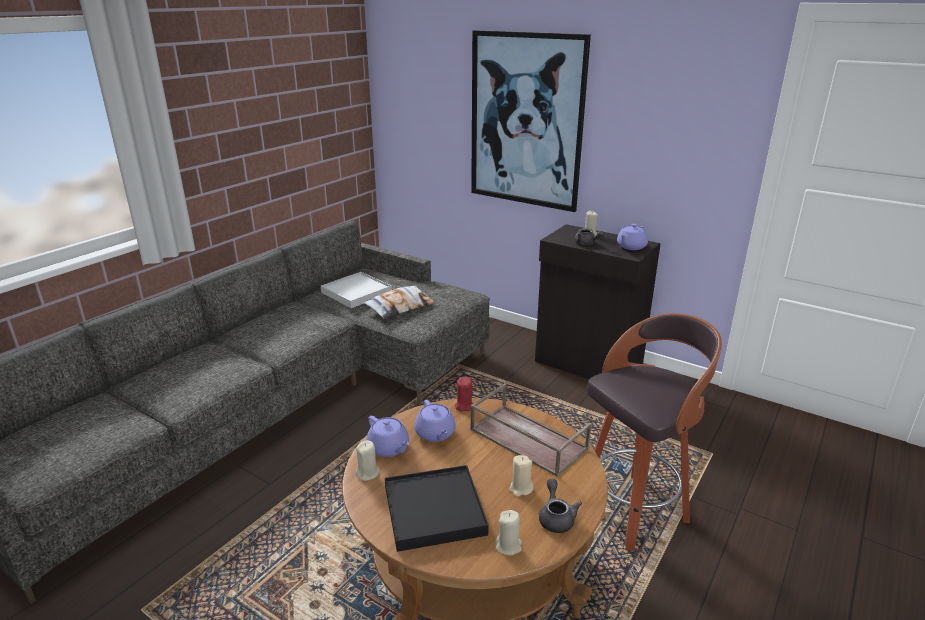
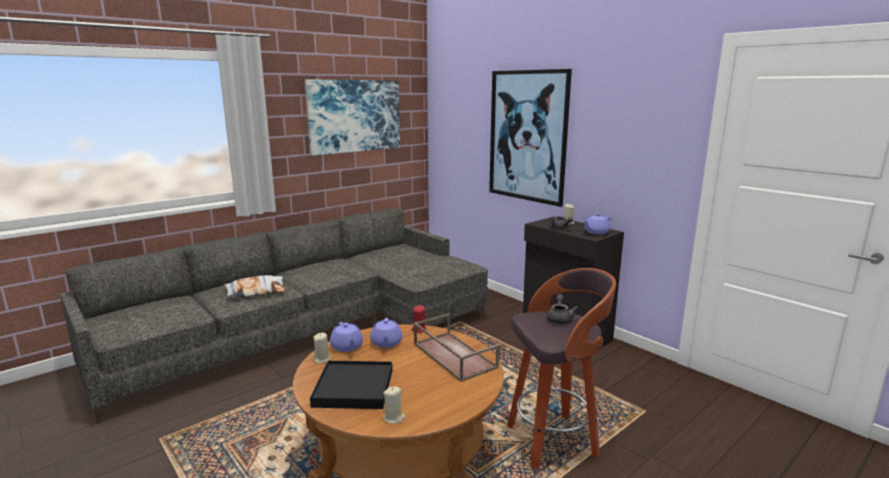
camera: 15 degrees right, 10 degrees down
(280, 97) = (354, 116): none -> picture
(356, 292) = (388, 256): white tray -> none
(399, 307) = (414, 267): pillow -> pillow (256, 291)
(520, 488) = (427, 384): beige candle -> none
(556, 517) = (442, 406): grey teapot -> grey teapot (560, 318)

